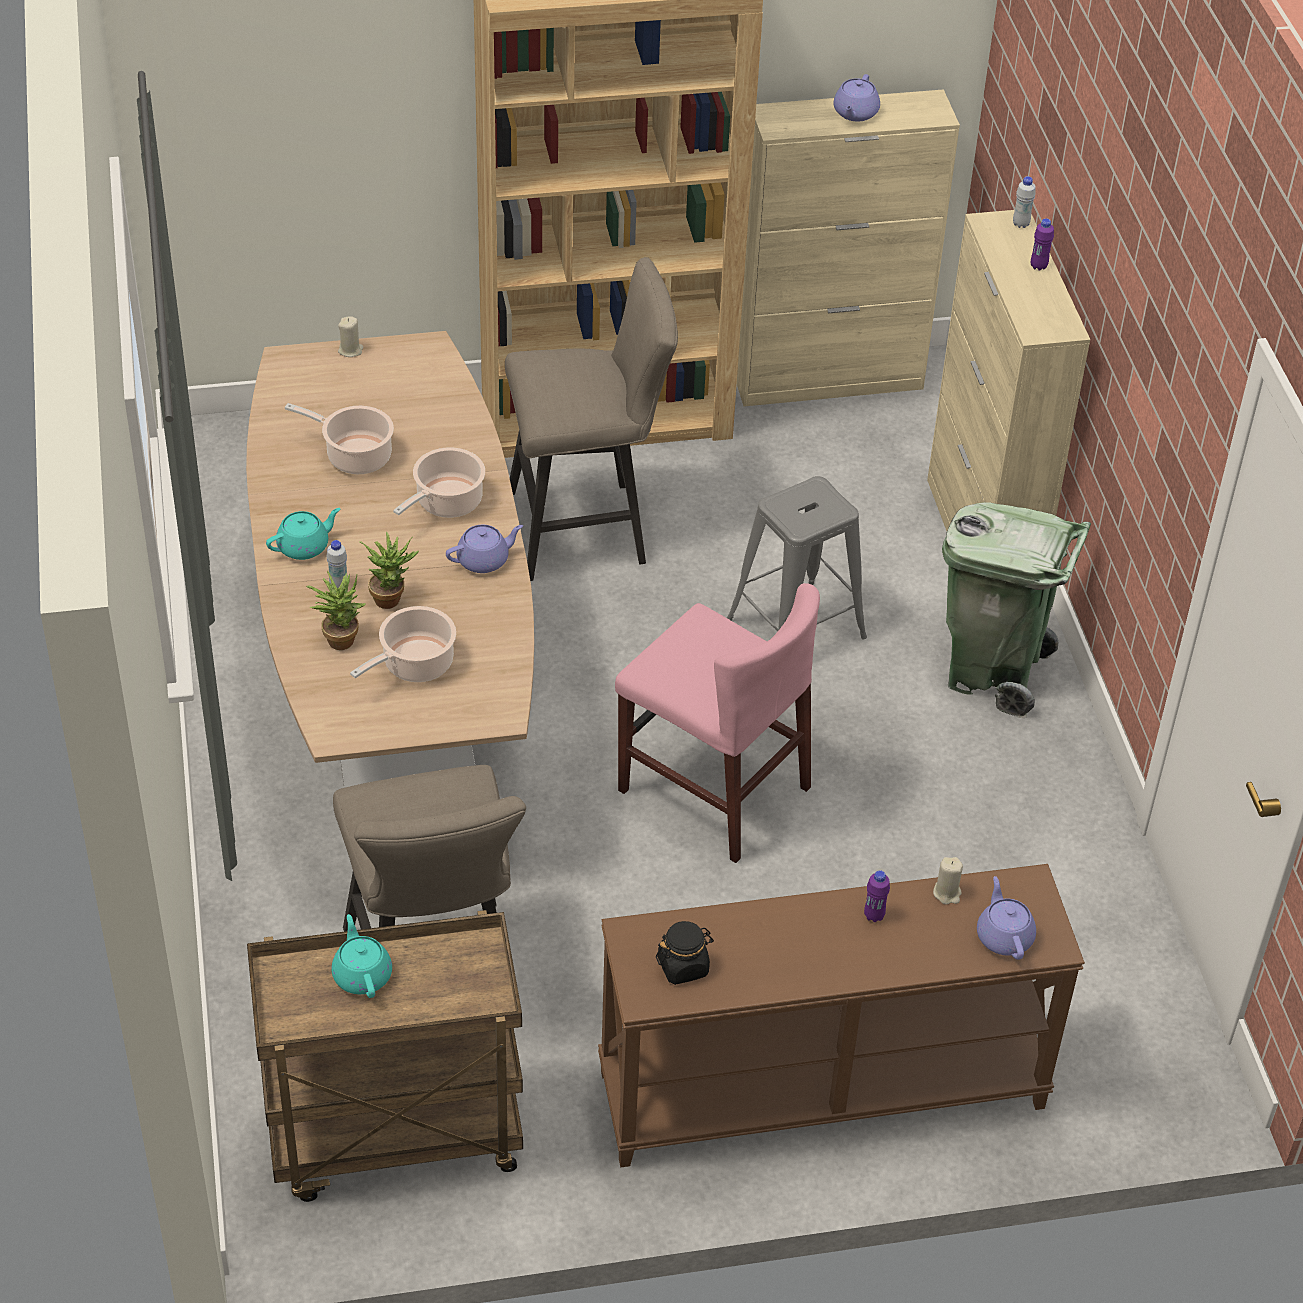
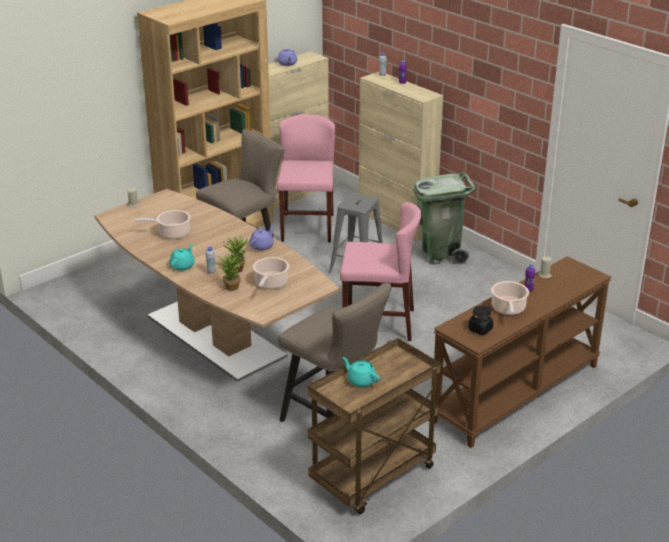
camera: 30 degrees left, 15 degrees down
(446, 502) = (226, 235): cooking pot -> cooking pot (508, 309)
(786, 482) = (307, 228): none -> pink chair
(1004, 936) = (577, 279): purple teapot -> none

